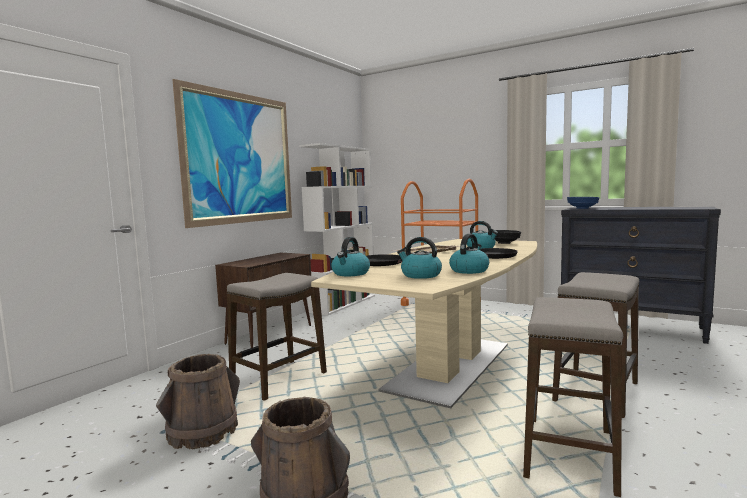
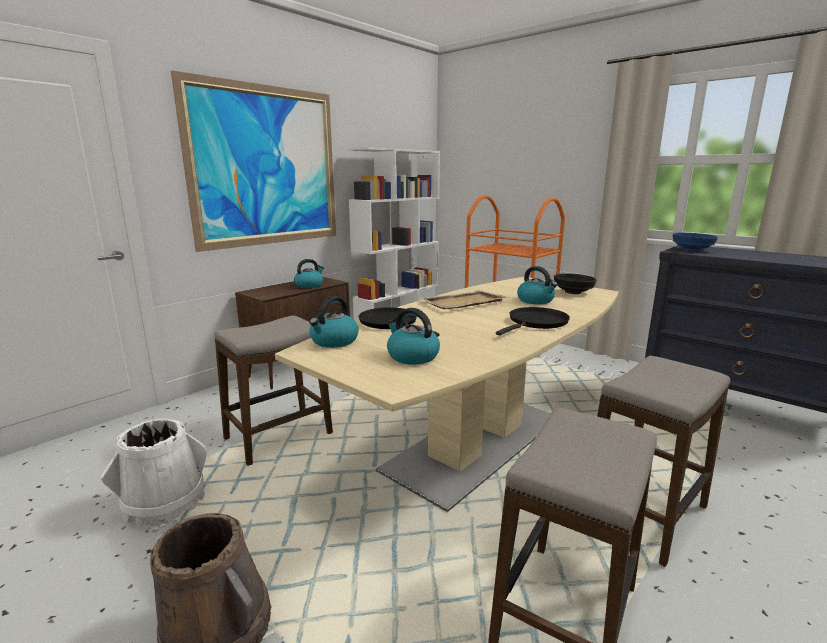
camera: 10 degrees right, 10 degrees up
(202, 432) = (164, 502): brown bucket -> white bucket
(469, 270) = (481, 352): kettle -> kettle (309, 285)

